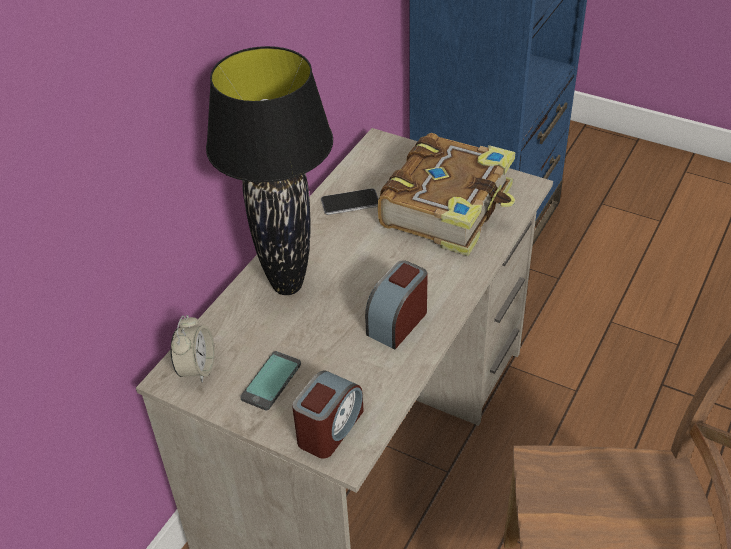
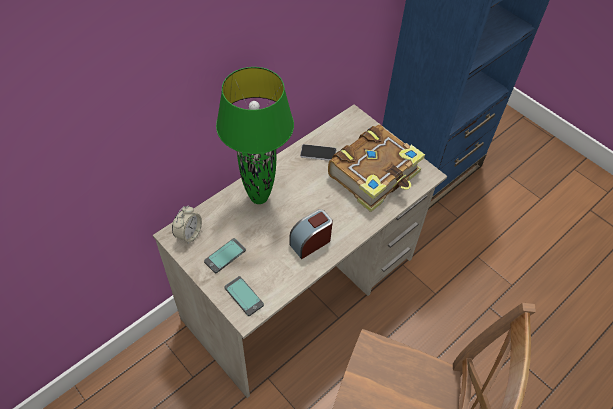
camera: 15 degrees right, 10 degrees up
(288, 286) = (259, 198): black table lamp -> green table lamp
(329, 428) = (244, 296): alarm clock -> phone

